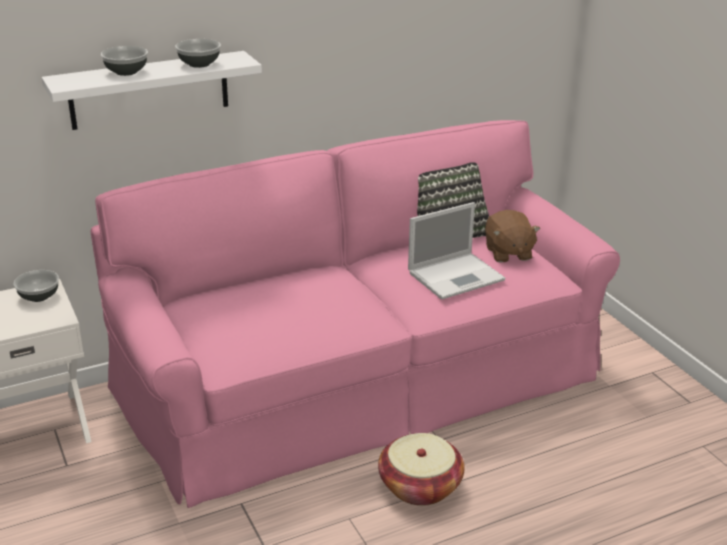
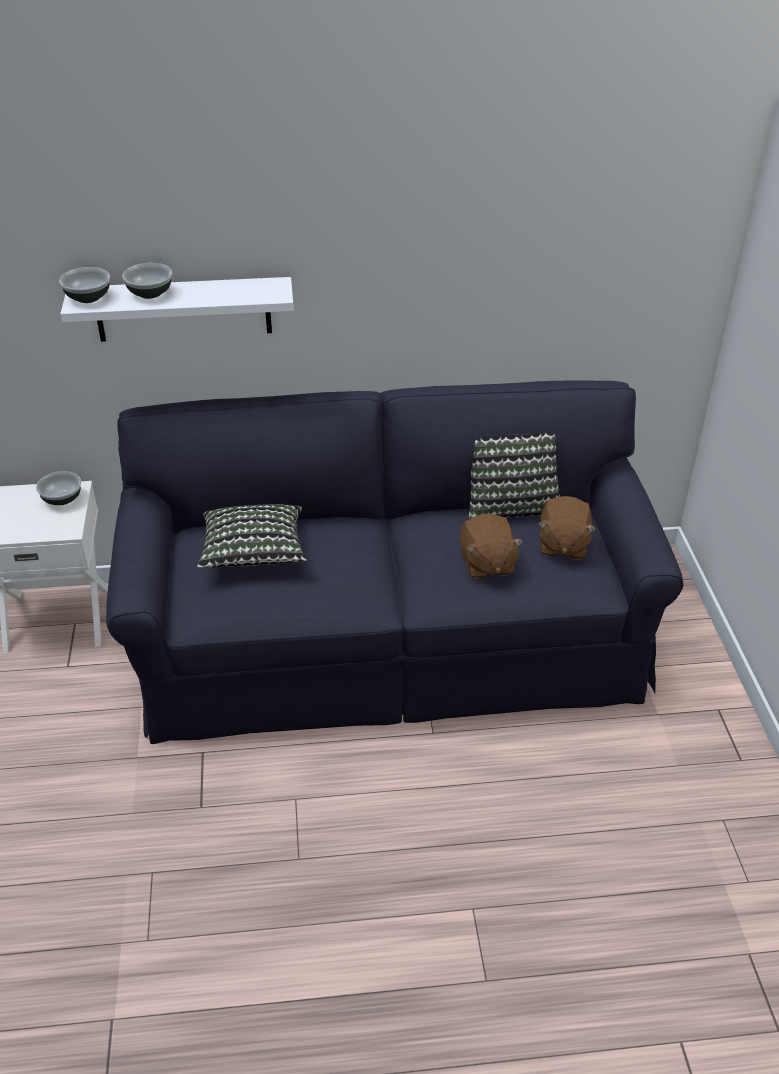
camera: 20 degrees right, 10 degrees up
(199, 64) = (229, 292): bowl -> bowl (88, 298)
(251, 305) = (254, 553): none -> pillow
(362, 381) = (389, 641): pink sofa -> black sofa
(420, 486) = (384, 782): basket -> none
(457, 275) = (486, 564): laptop -> brown plush toy

